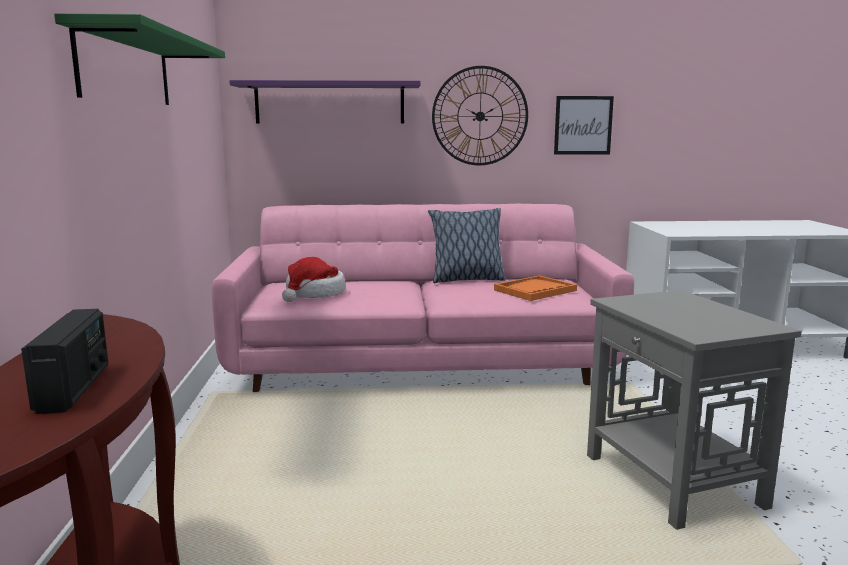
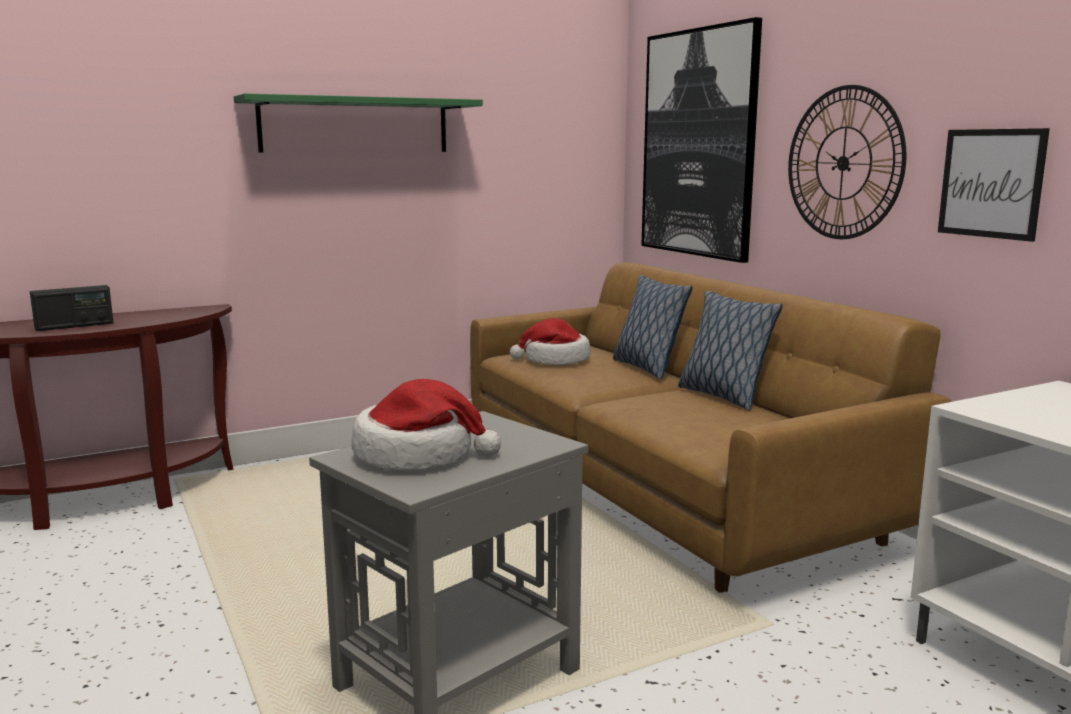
camera: 65 degrees right, 0 degrees up
(330, 103) = (698, 144): purple shelf -> picture
(374, 281) = (647, 368): none -> pillow
(422, 361) = (666, 486): pink sofa -> brown sofa
(535, 290) = (719, 428): orange tray -> none
(698, 320) = (417, 455): none -> hat

